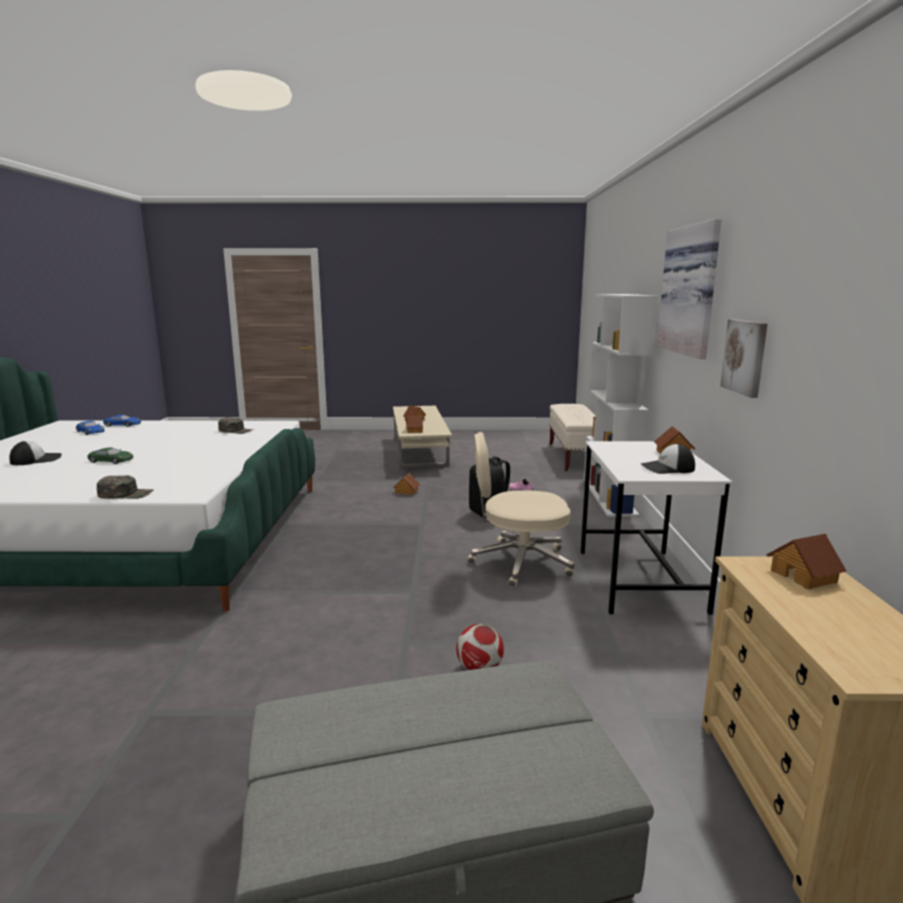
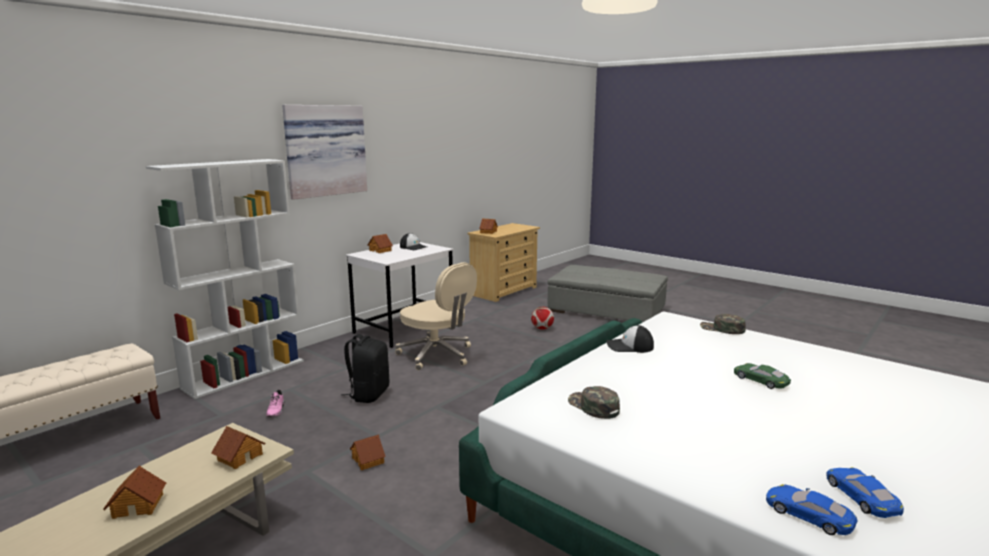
camera: 140 degrees left, 0 degrees up
(36, 460) = (867, 410): cap -> cap (629, 346)
(745, 357) = (396, 180): picture -> none

